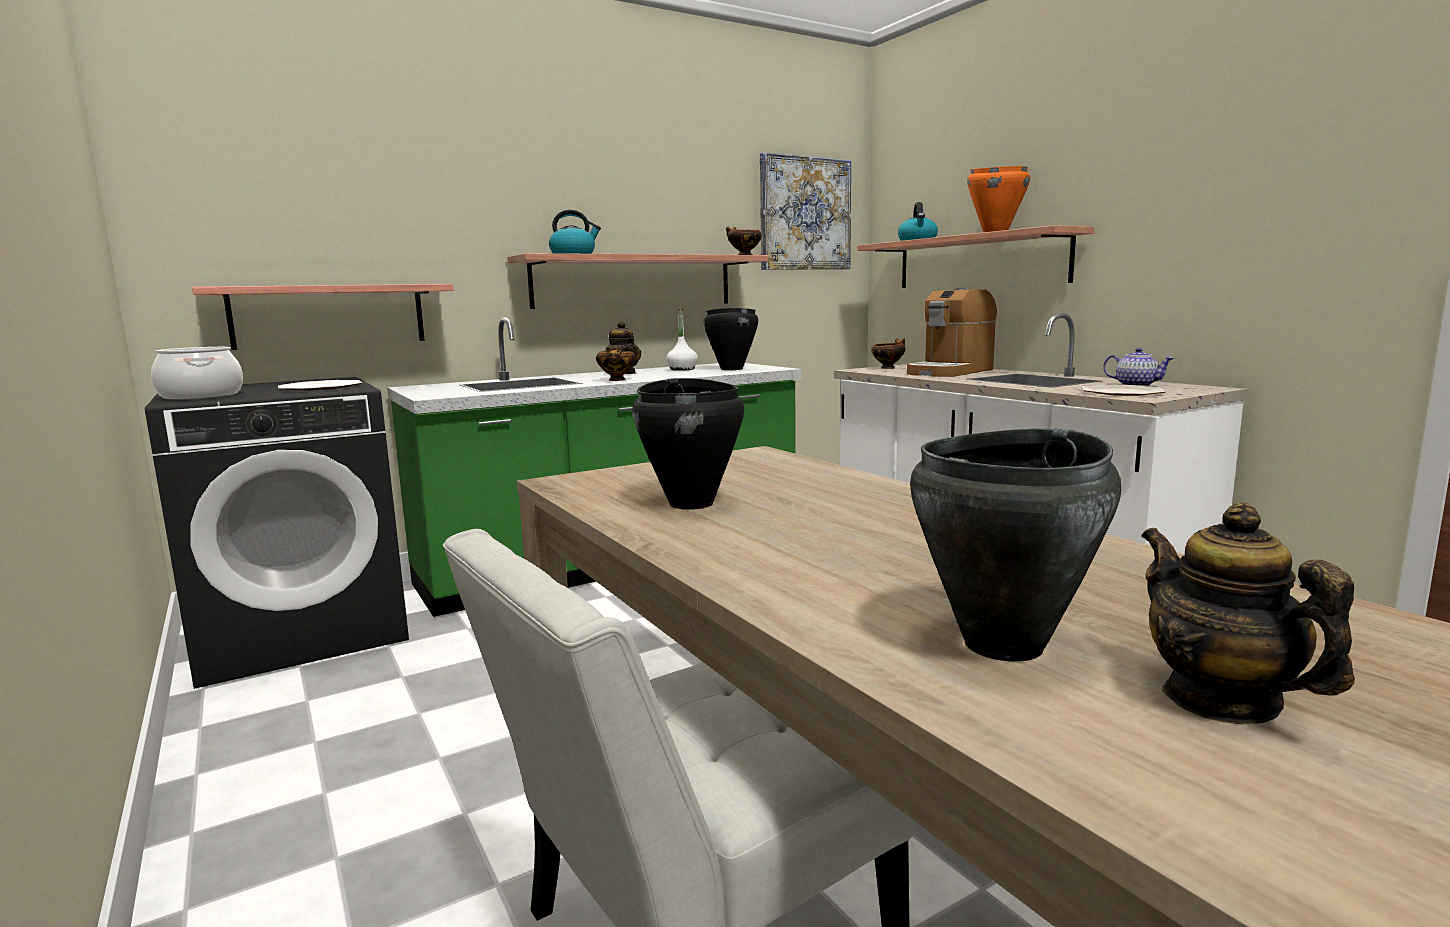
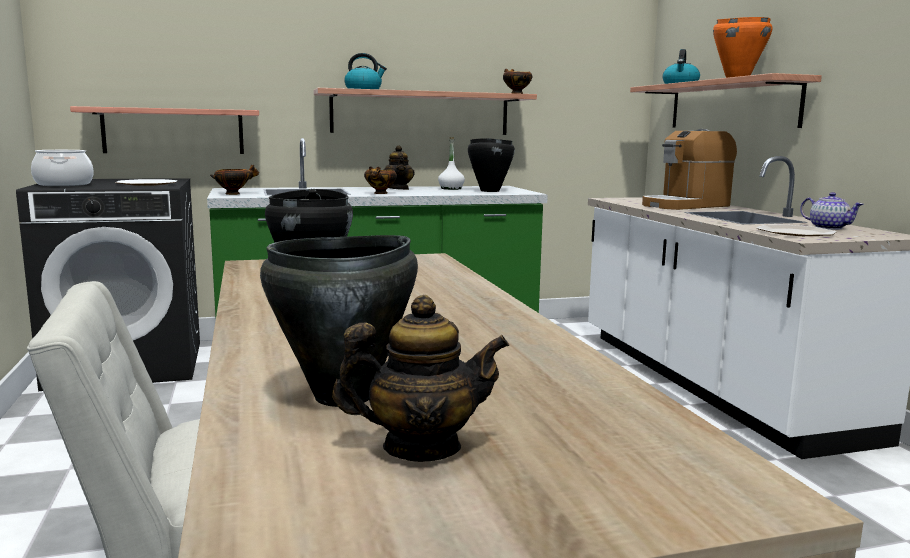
camera: 15 degrees right, 0 degrees up
(805, 214) = (586, 58): picture -> none
(888, 368) = (639, 199): bowl -> bowl (234, 194)
(1221, 700) = (421, 447): teapot -> teapot turned 90 degrees clockwise

